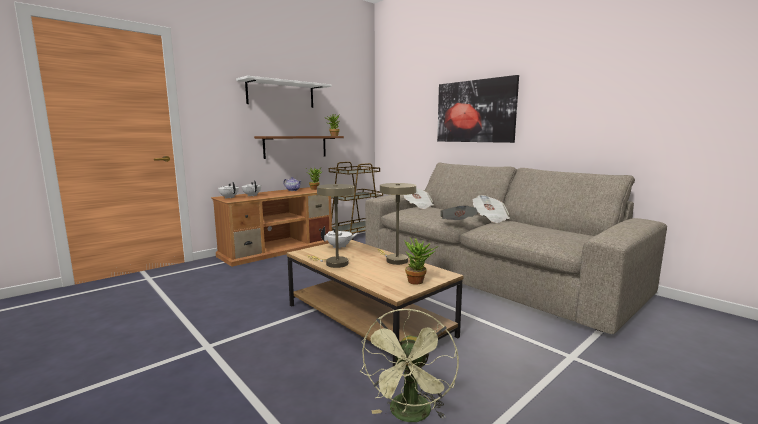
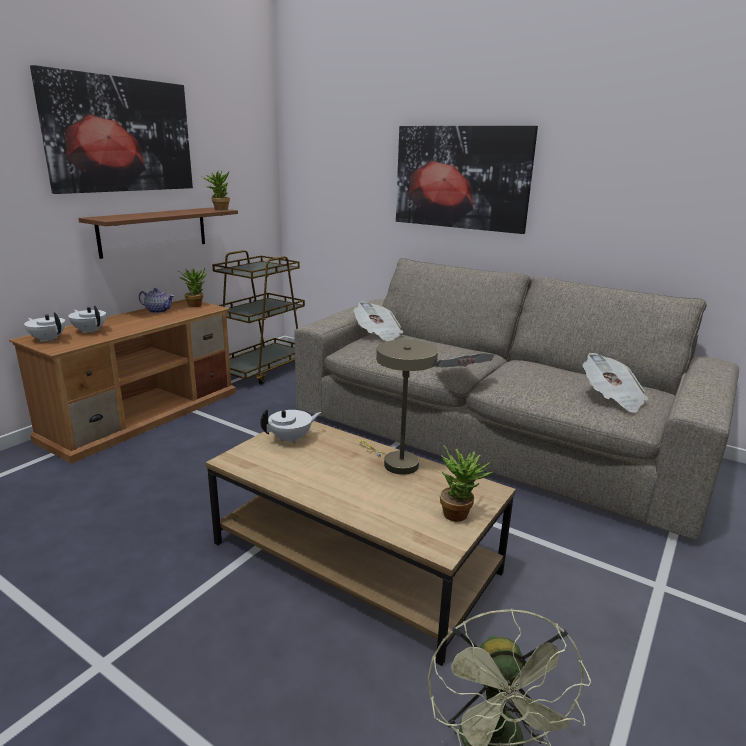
camera: 15 degrees left, 10 degrees up
(281, 94) = (120, 135): white shelf -> picture
(333, 263) = (302, 483): beige table lamp -> none
(490, 219) = (502, 361): newspaper -> newspaper (612, 399)

